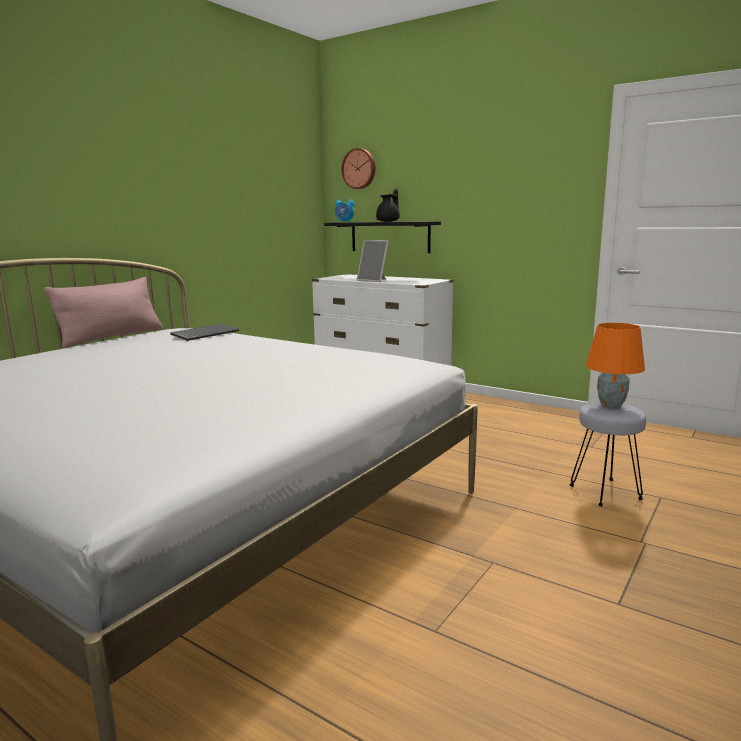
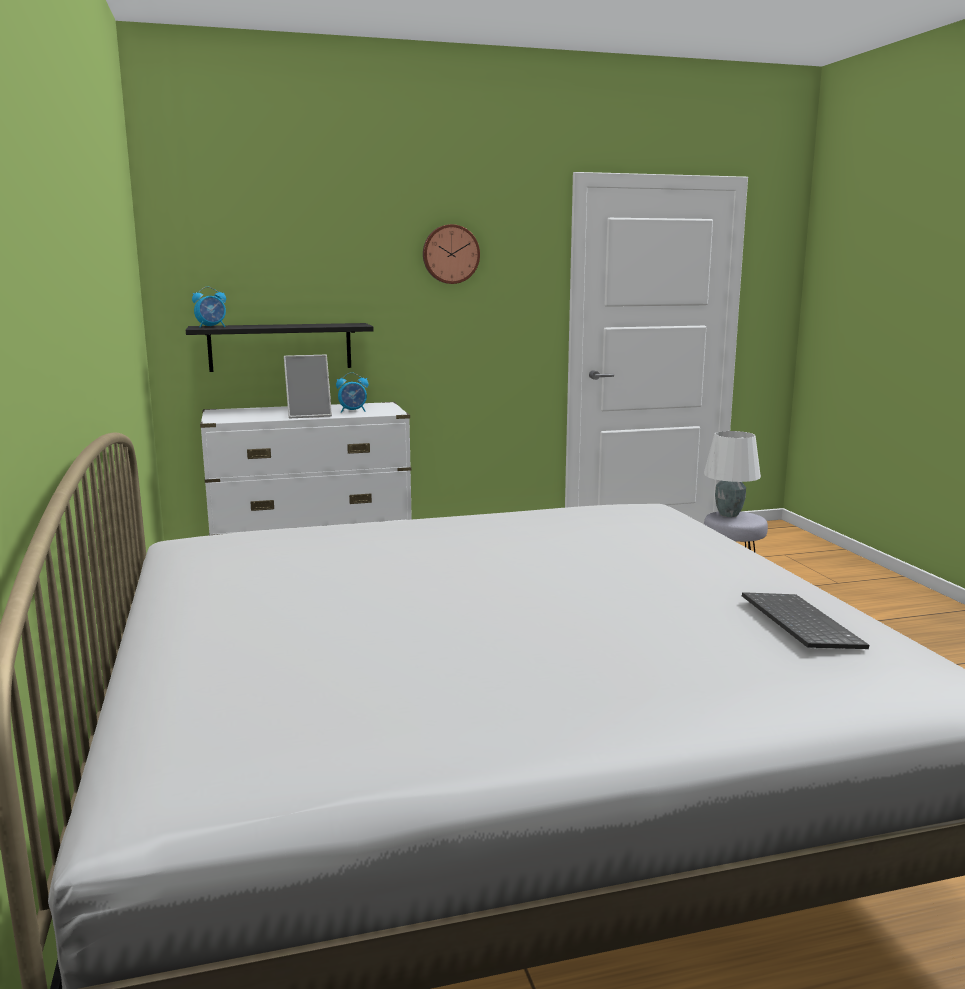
camera: 50 degrees left, 0 degrees up
(112, 337) = (154, 580): pink pillow -> none
(205, 333) = (305, 535): keyboard -> keyboard (797, 623)
(359, 169) = (216, 242): wall clock -> wall clock (450, 254)
(389, 221) = (293, 325): black teapot -> none
(404, 281) = (353, 411): none -> alarm clock
(611, 406) = (729, 514): orange table lamp -> white table lamp

